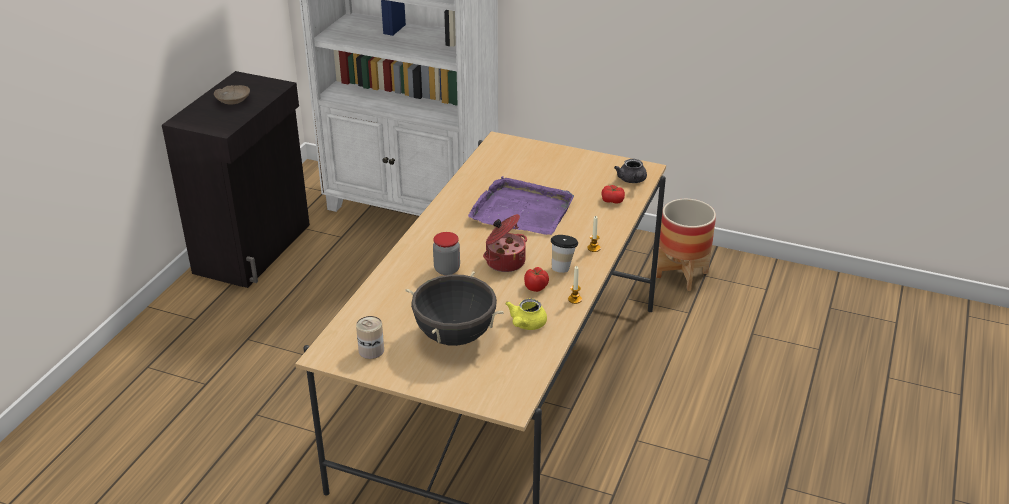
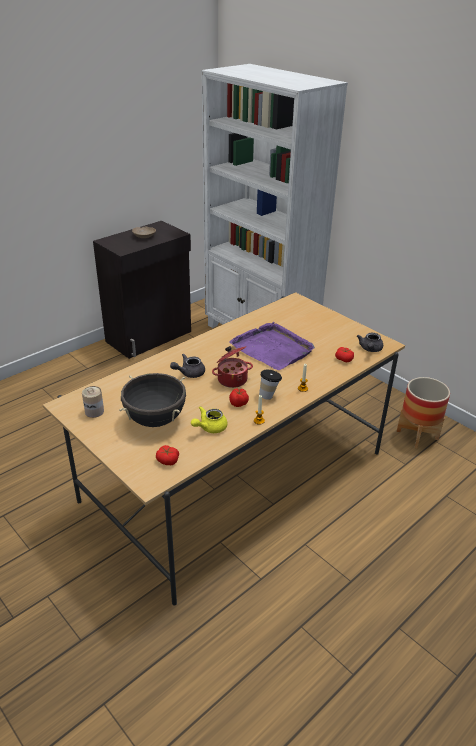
camera: 25 degrees right, 0 degrees up
(447, 269) = (189, 373): jar -> grey teapot
(509, 375) = (167, 460): none -> tomato

